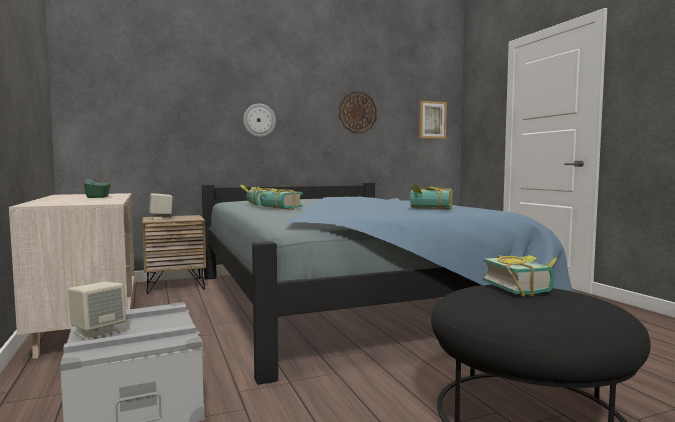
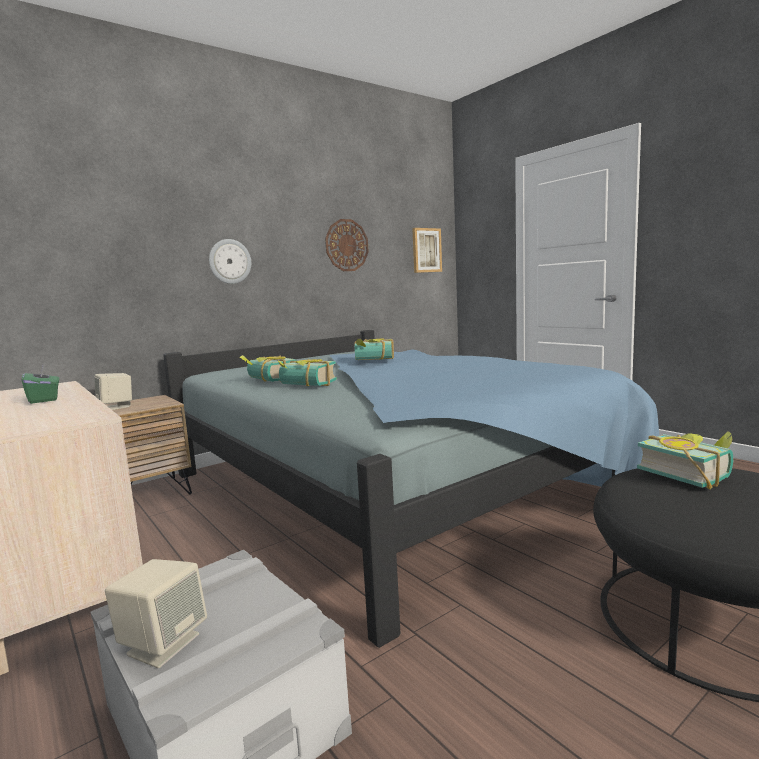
camera: 15 degrees left, 5 degrees up
(430, 209) = (504, 371): book -> book (374, 360)

